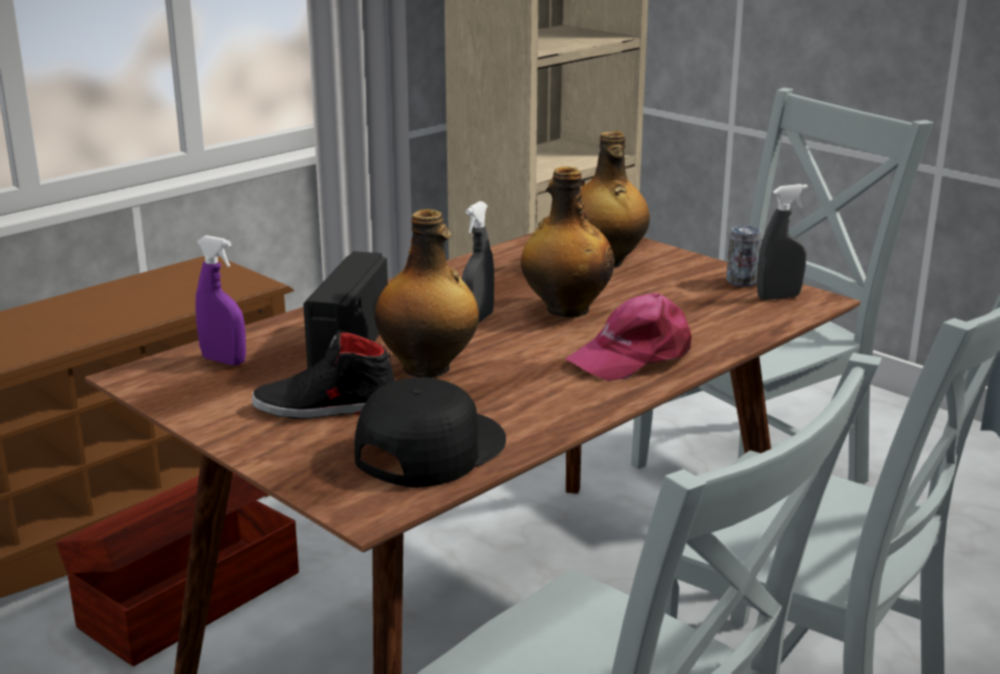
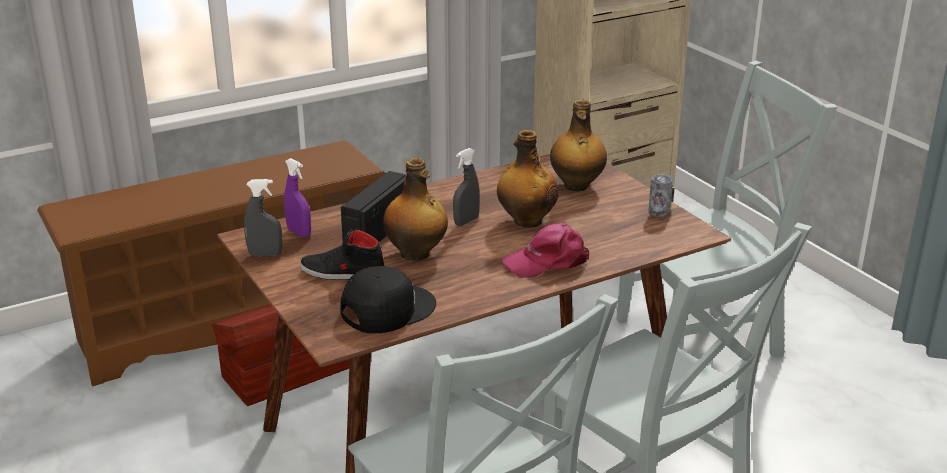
camera: 15 degrees right, 5 degrees up
(778, 297) = (675, 228): grey spray bottle -> grey spray bottle (265, 254)

